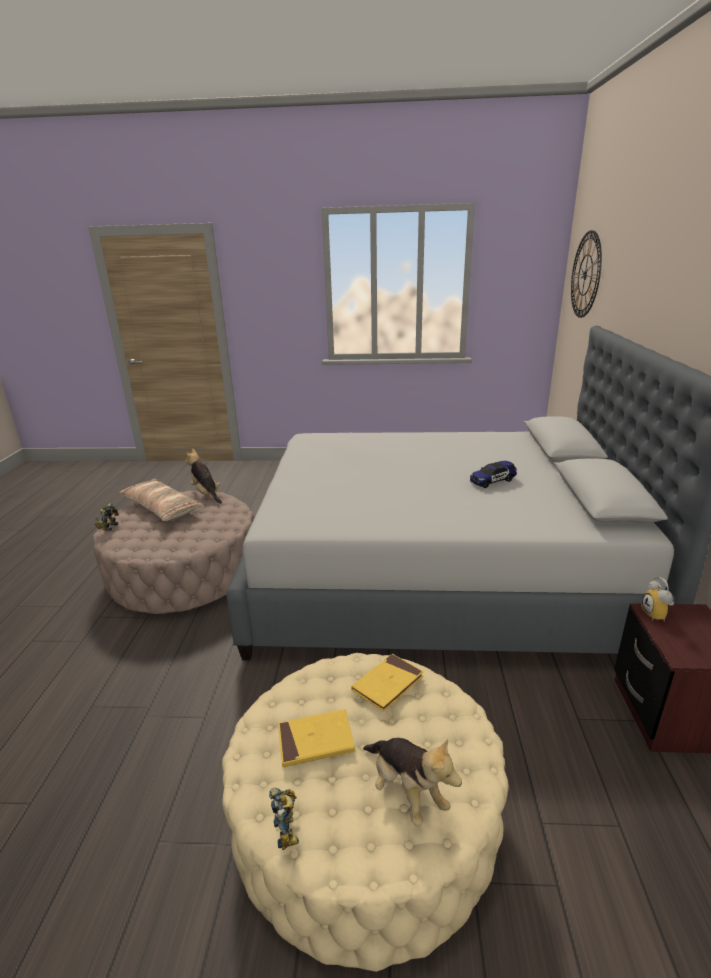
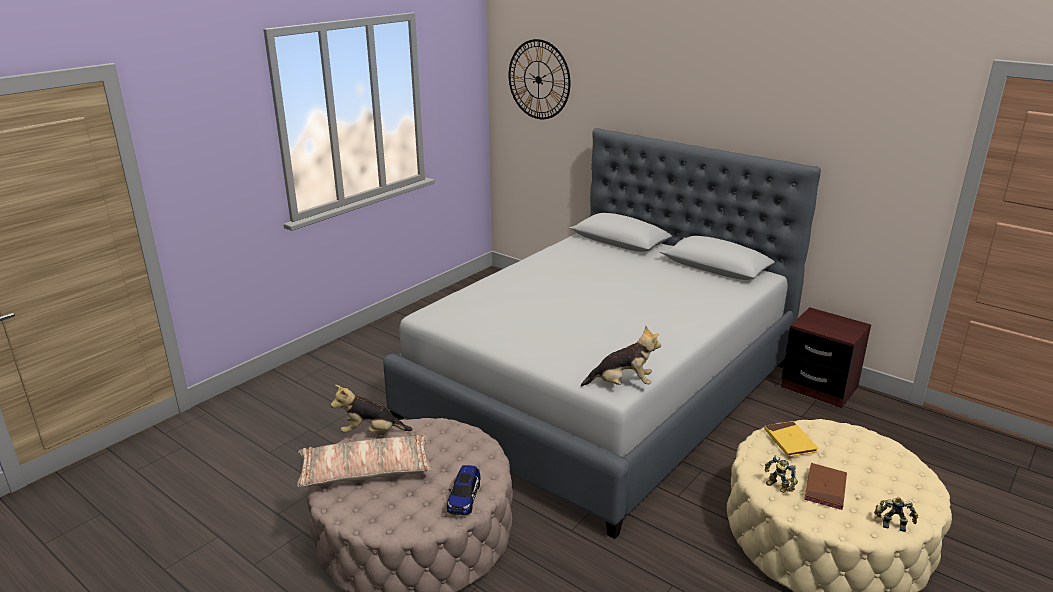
camera: 55 degrees left, 0 degrees up
(108, 527) = (362, 521): toy robot -> toy robot (777, 487)
(315, 740) = (825, 488): yellow book -> brown book
(406, 791) = (885, 470): plush toy -> plush toy (622, 384)
(492, 481) = (645, 283): toy car -> toy car (464, 497)
(657, 615) = (808, 324): alarm clock -> none

